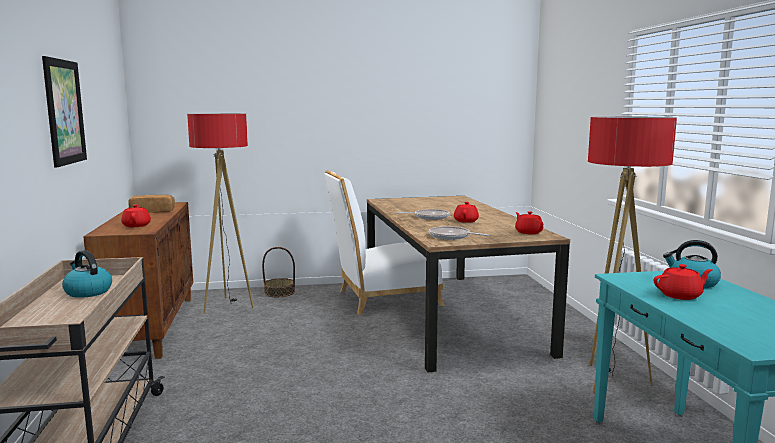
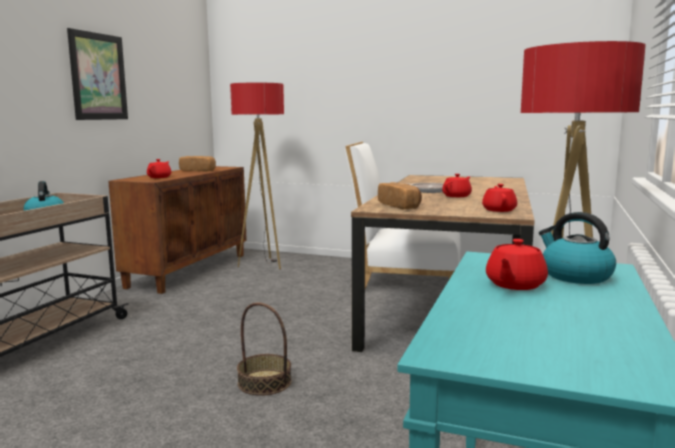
camera: 30 degrees right, 0 degrees up
(279, 292) = (319, 260): basket -> basket (264, 382)
(451, 237) = (400, 206): frying pan -> bread
(680, 295) = (514, 285): red teapot -> red teapot turned 105 degrees clockwise

